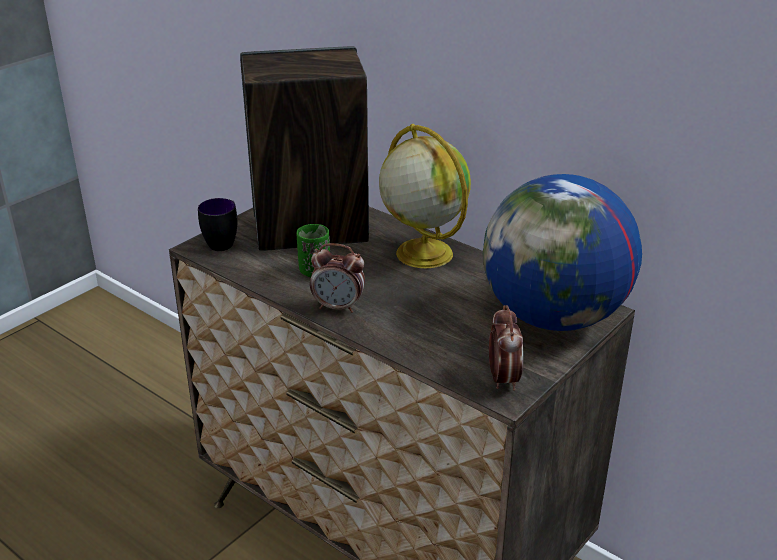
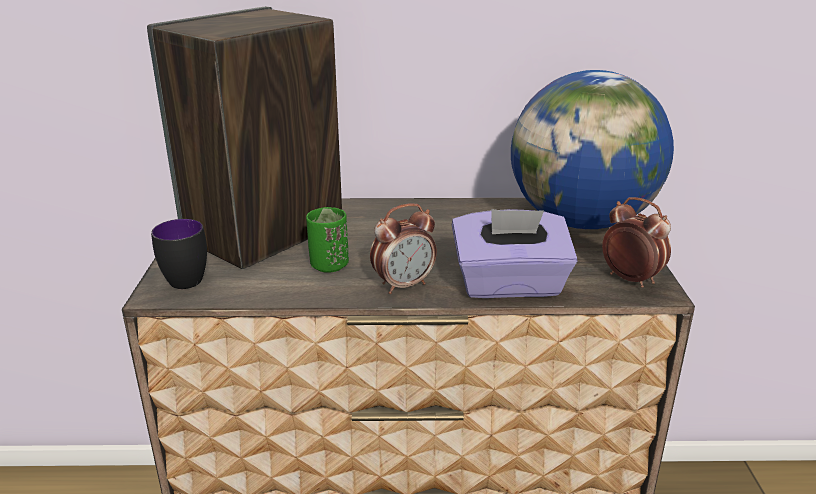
camera: 40 degrees left, 5 degrees down
(406, 340) = (509, 285): none -> purple tissue box
(422, 253) = (403, 216): globe -> none

